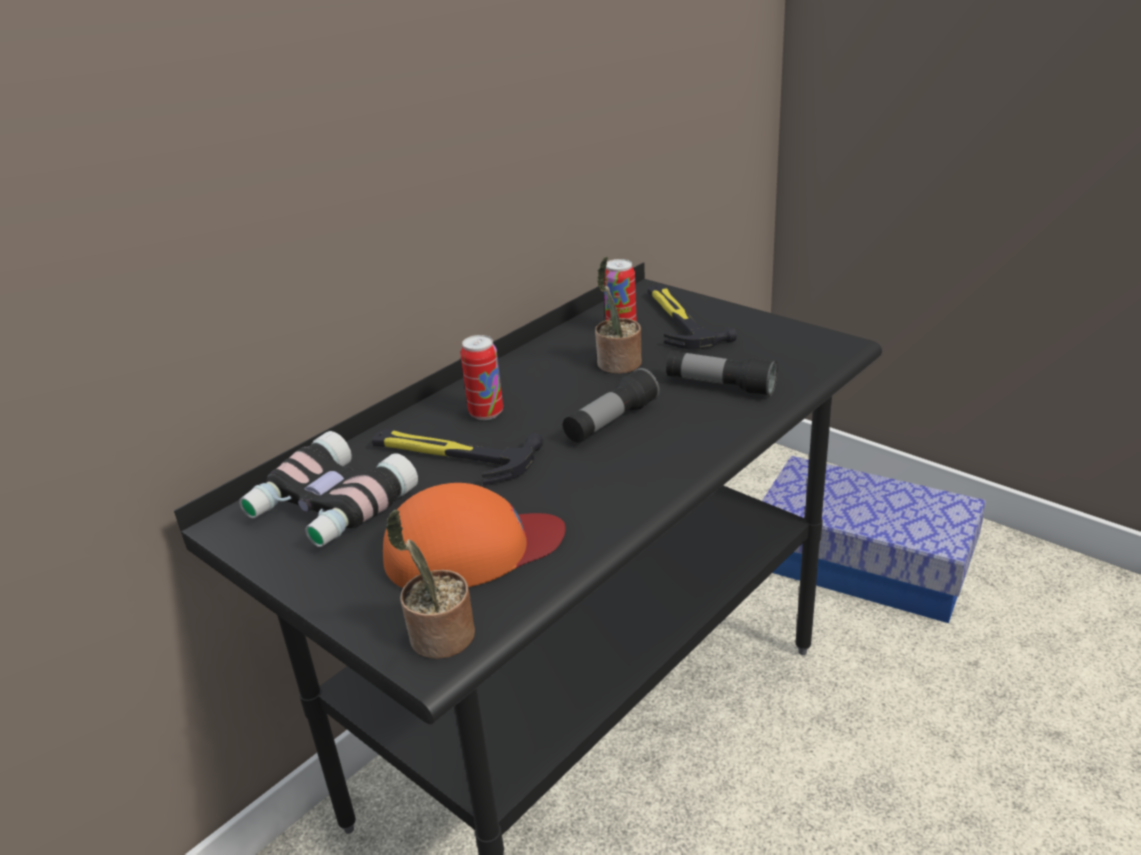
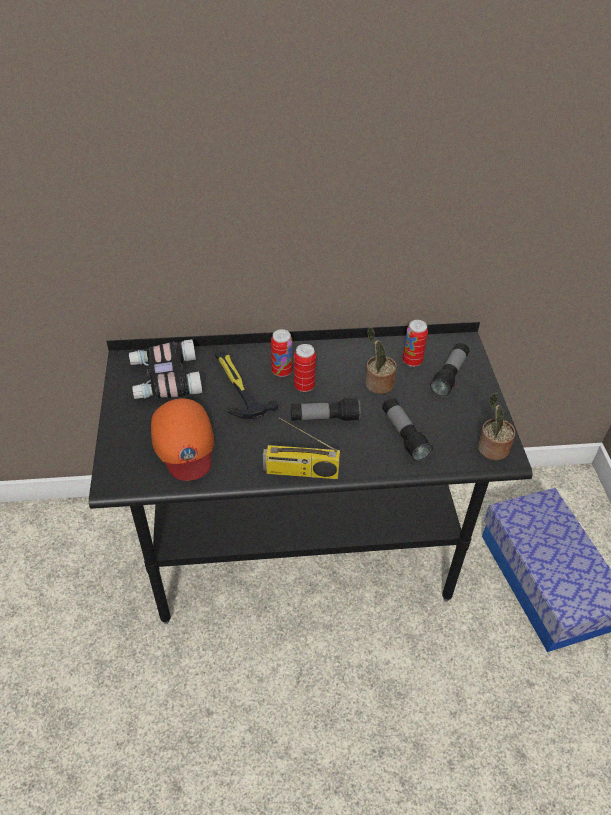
camera: 40 degrees right, 15 degrees up
(439, 639) = (124, 476): potted plant -> potted plant (491, 449)
(472, 549) = (184, 443): orange cap -> orange cap turned 45 degrees clockwise
(537, 410) = (304, 386): none -> can
(668, 480) = (300, 472): none -> radio
(679, 320) = (449, 375): hammer -> flashlight

